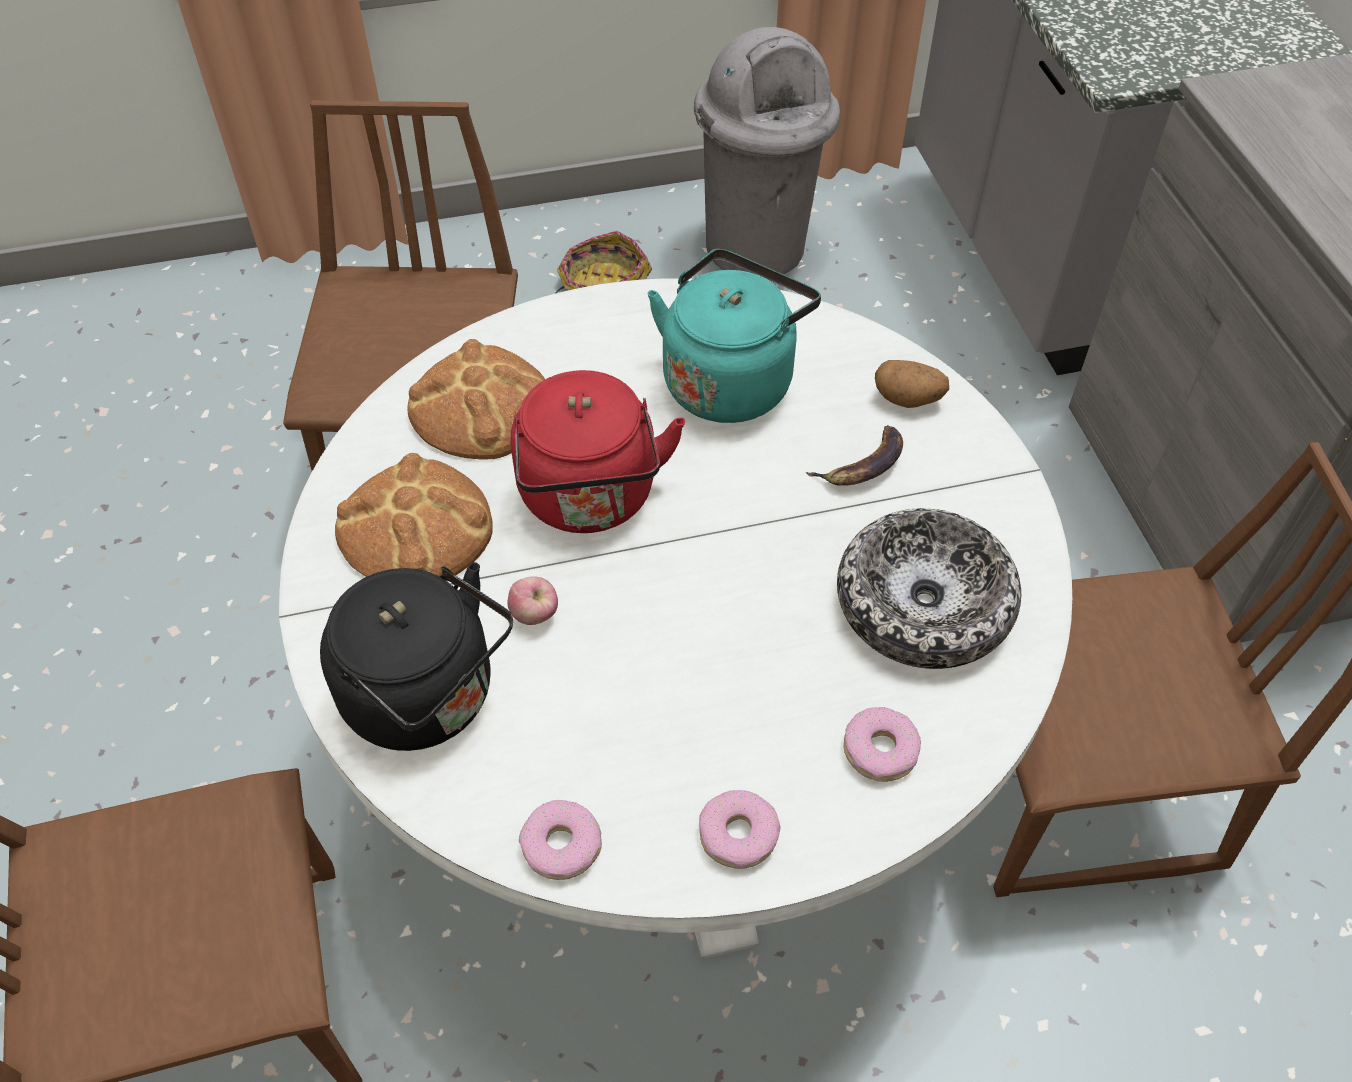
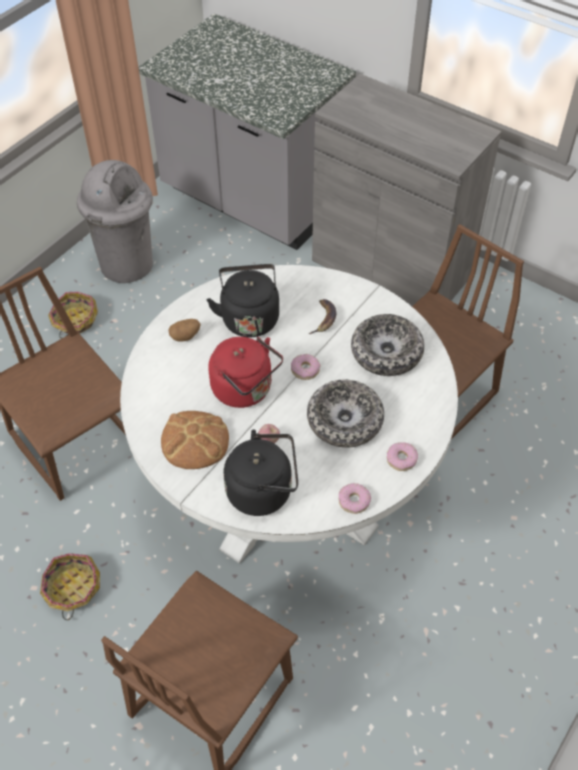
camera: 40 degrees left, 0 degrees up
(216, 671) = (72, 589): none -> basket
(482, 407) = (169, 383): bread -> none
(708, 676) = (345, 420): none -> bowl
(730, 380) = (249, 317): turquoise kettle -> black kettle
(879, 750) = (416, 406): donut -> donut (305, 370)
(908, 399) = (315, 286): potato -> potato (185, 336)

